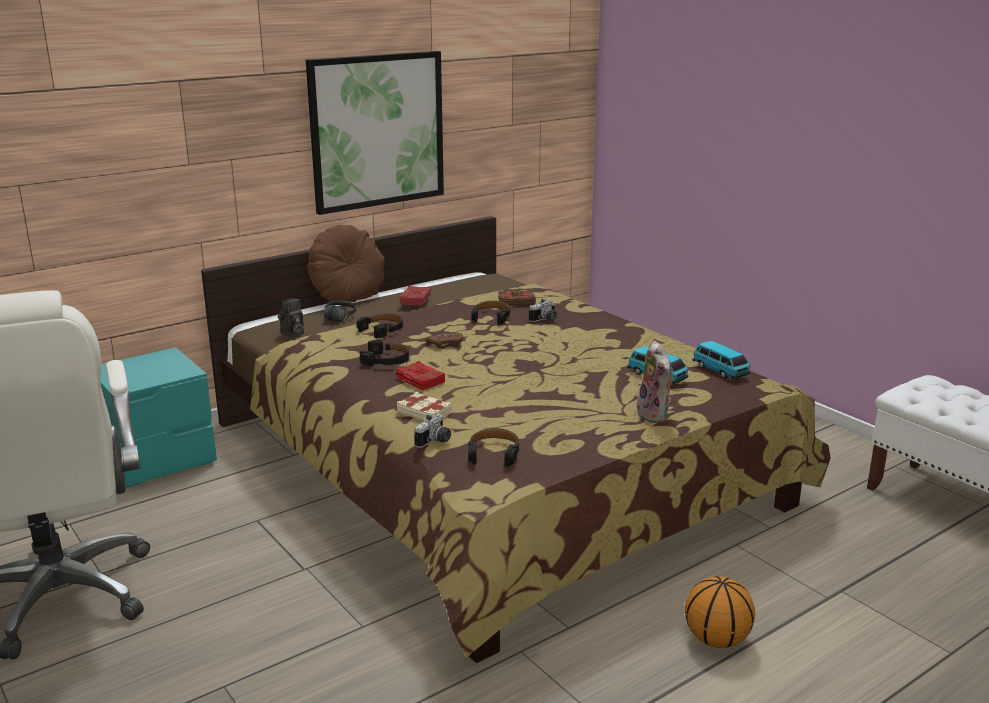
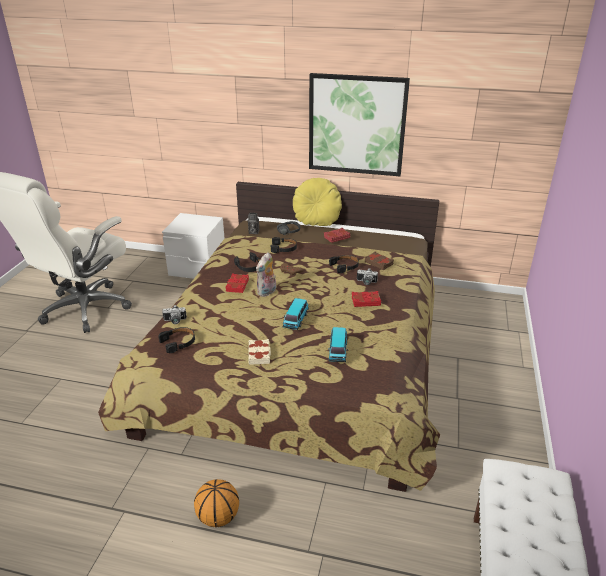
camera: 50 degrees right, 10 degrees up
(158, 459) = (198, 268): turquoise nightstand -> white nightstand
(348, 299) = (317, 223): brown pillow -> yellow pillow
(425, 412) = (203, 303): beige book -> beige book (259, 354)
(583, 333) = (365, 301): none -> red book
(655, 415) = (282, 372): plush toy -> plush toy (267, 292)
(720, 371) = (380, 370): toy car -> toy car (295, 320)

